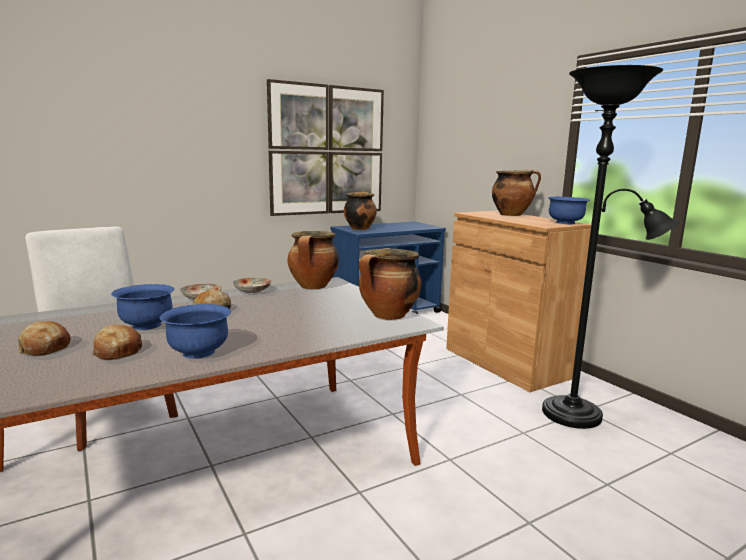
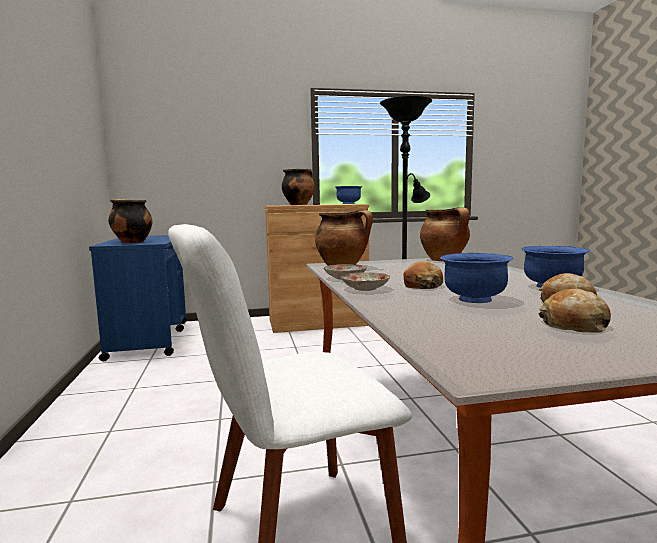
camera: 70 degrees left, 5 degrees down
(327, 150) = (67, 145): picture -> none

